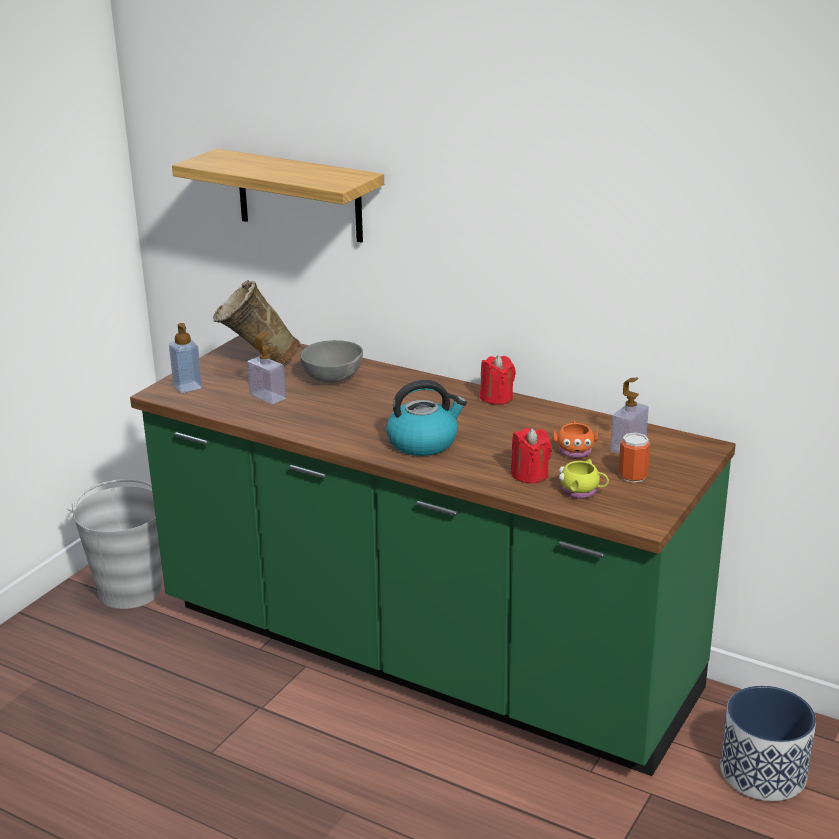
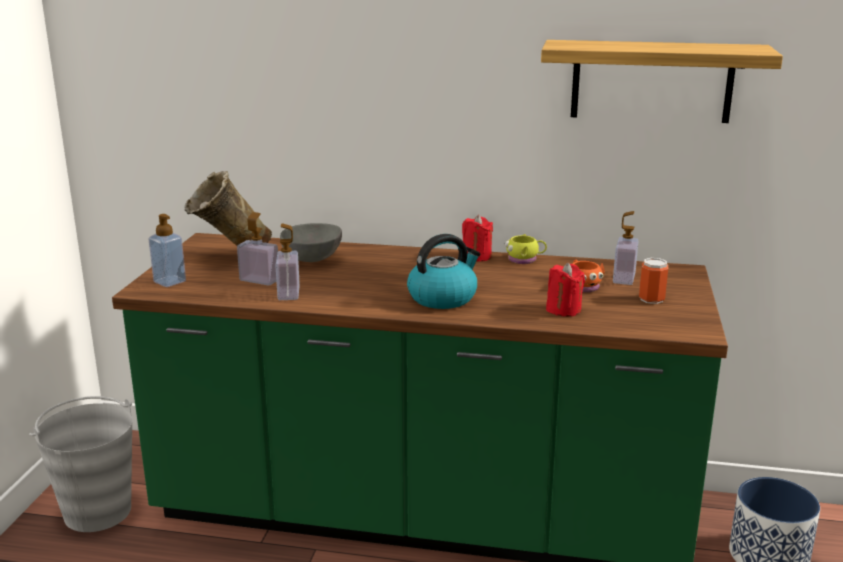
camera: 20 degrees left, 5 degrees down
(284, 415) = (288, 293): none -> soap dispenser
(299, 196) = (252, 89): shelf -> shelf (651, 81)
(582, 491) = (622, 316): yellow mug -> yellow mug (525, 260)

